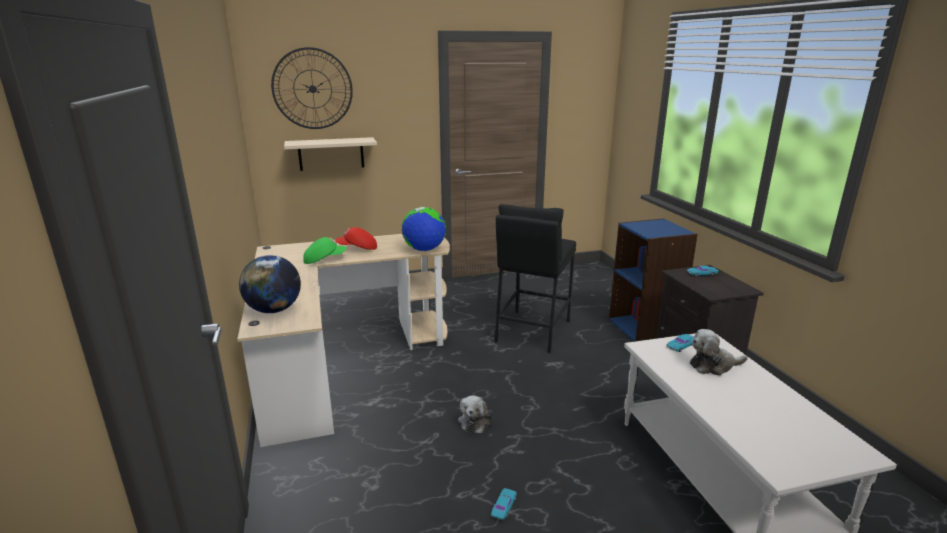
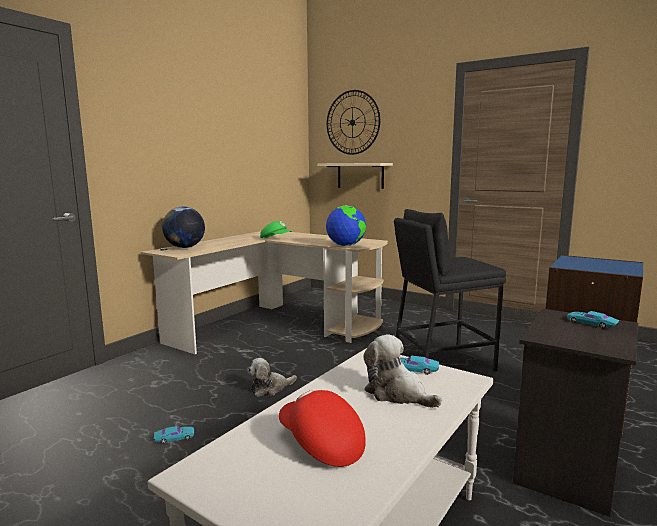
camera: 50 degrees right, 10 degrees down
(357, 248) = (310, 238): red cap -> red cap (320, 444)

